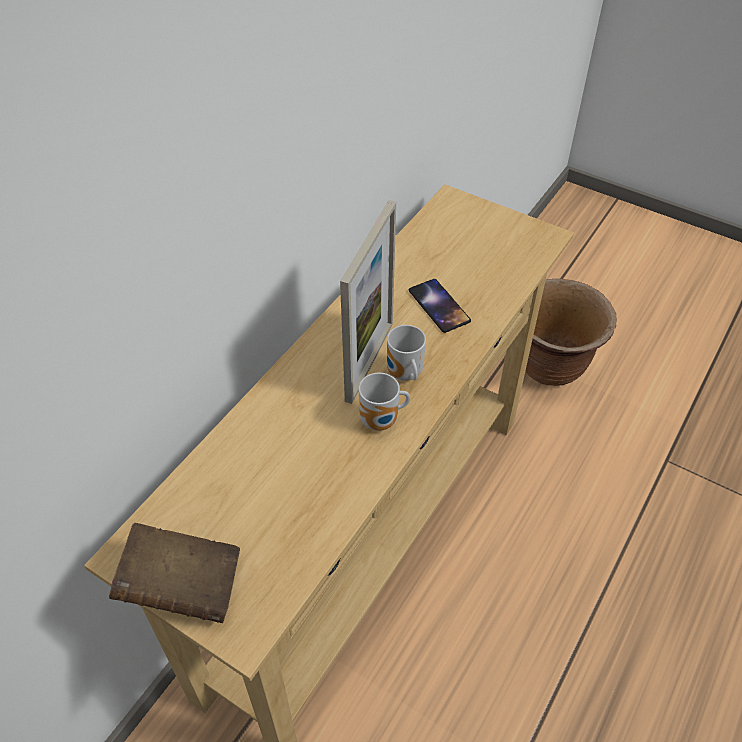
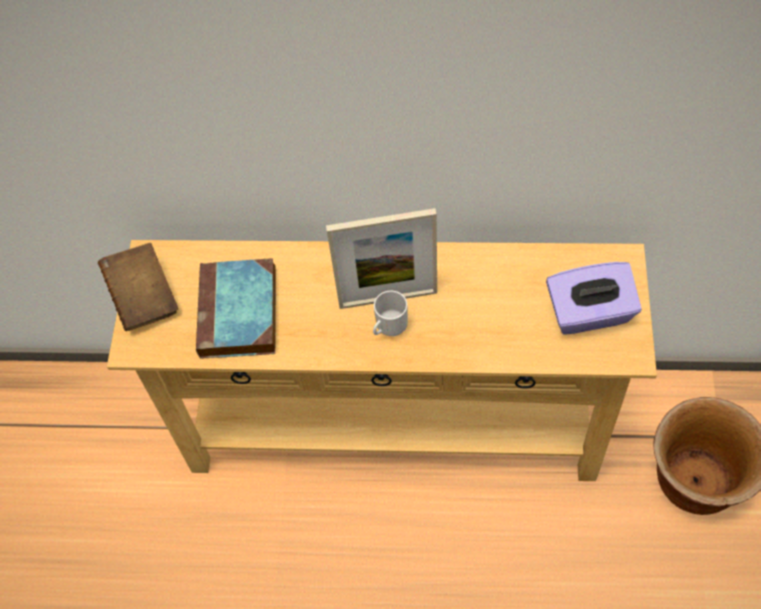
camera: 65 degrees right, 10 degrees up
(289, 495) = (239, 315): none -> book
(382, 422) = (335, 336): mug -> none
(439, 306) = (480, 314): phone -> none
(489, 241) = (589, 313): none -> purple tissue box

